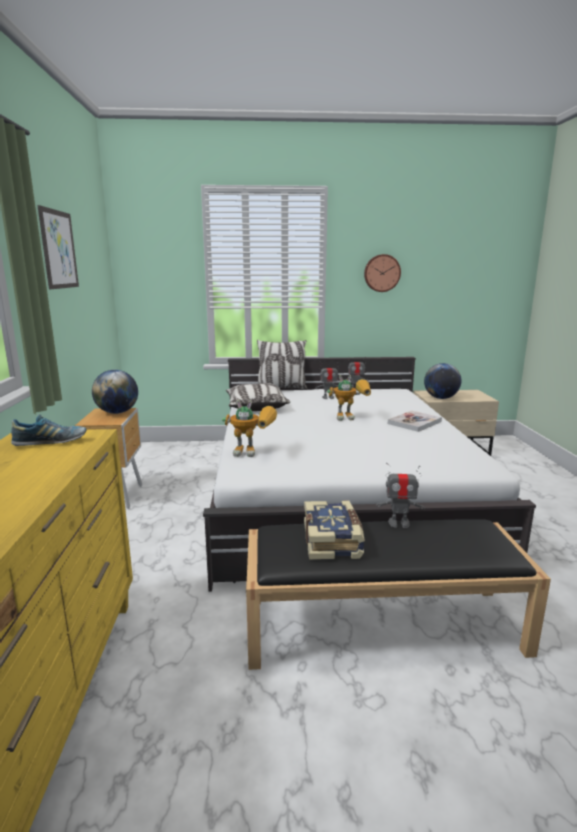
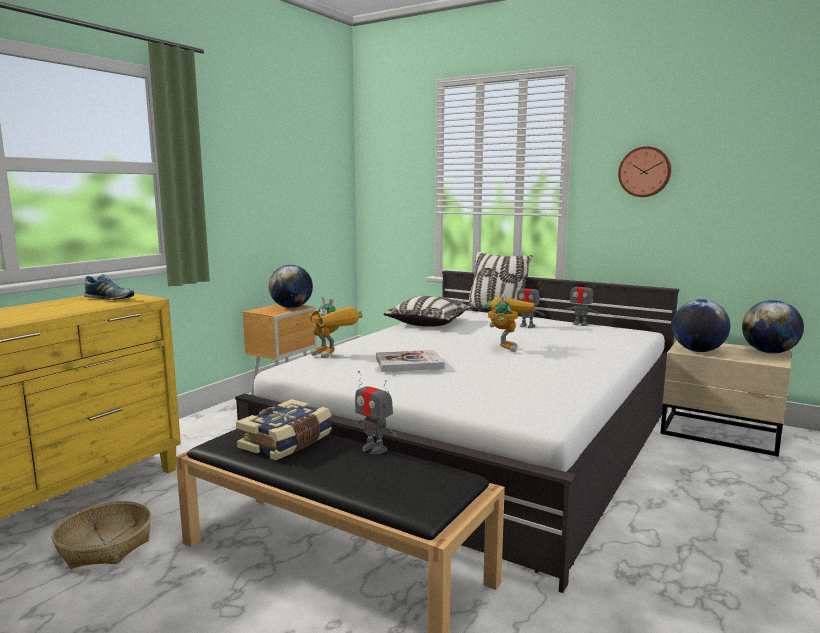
camera: 35 degrees right, 5 degrees down
(59, 249) = (256, 150): picture -> none
(177, 710) = (104, 545): none -> basket
(351, 417) = (504, 346): toy robot -> toy robot turned 105 degrees counterclockwise
(414, 422) = (569, 364): book -> book (409, 363)
(472, 392) = (769, 352): none -> globe

